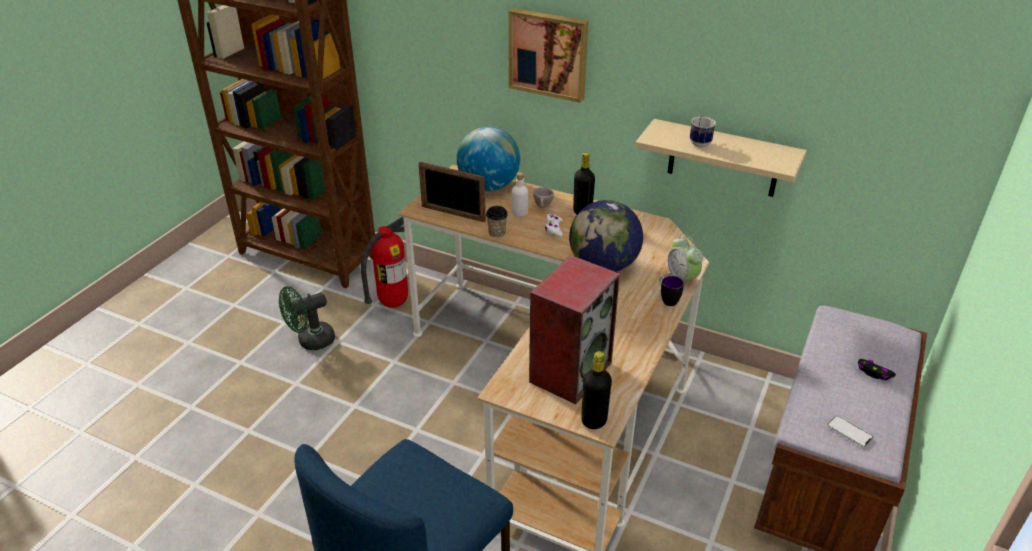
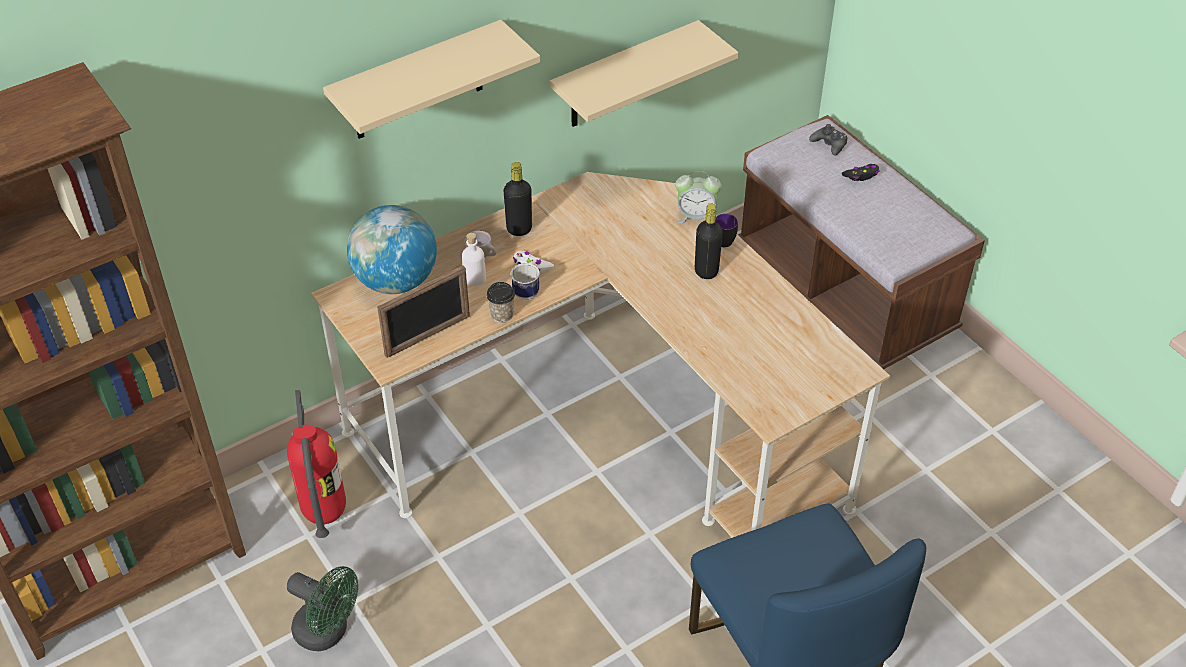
camera: 60 degrees left, 10 degrees up
(310, 341) = (328, 632): green fan -> green fan turned 60 degrees counterclockwise
(549, 54) = (417, 82): picture -> beige shelf
(570, 371) = (775, 359): speaker -> none
(594, 420) = (852, 373): black bottle -> black bottle (706, 271)
(603, 266) = (632, 260): globe -> none
(702, 142) = (630, 74): mug -> mug (524, 291)
(849, 432) = (917, 232): phone -> none
(886, 341) = (829, 144): none -> black game controller

